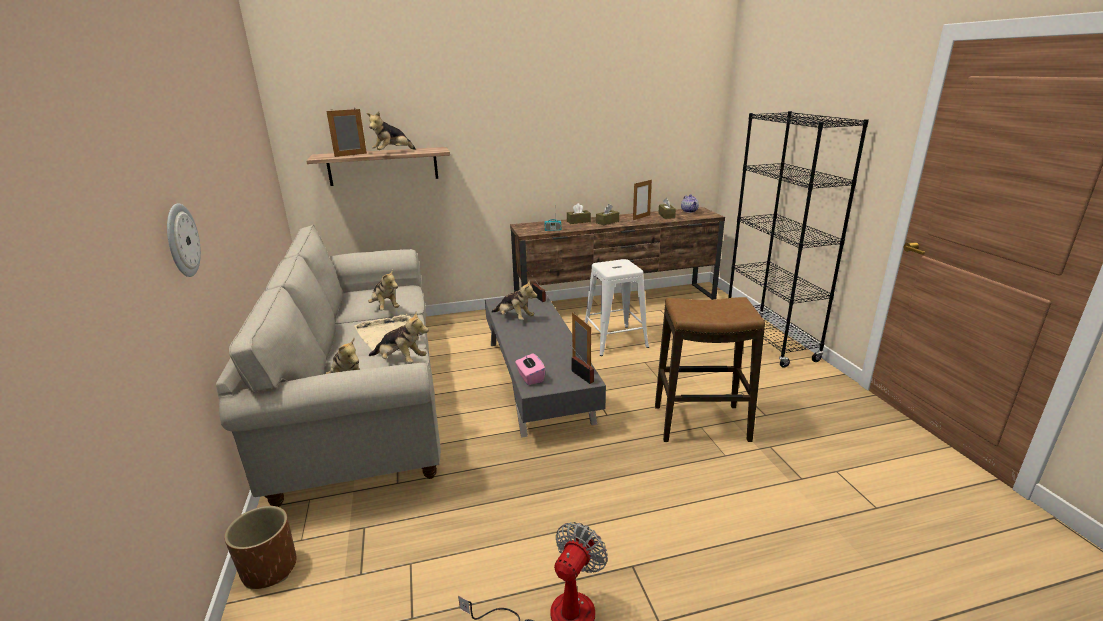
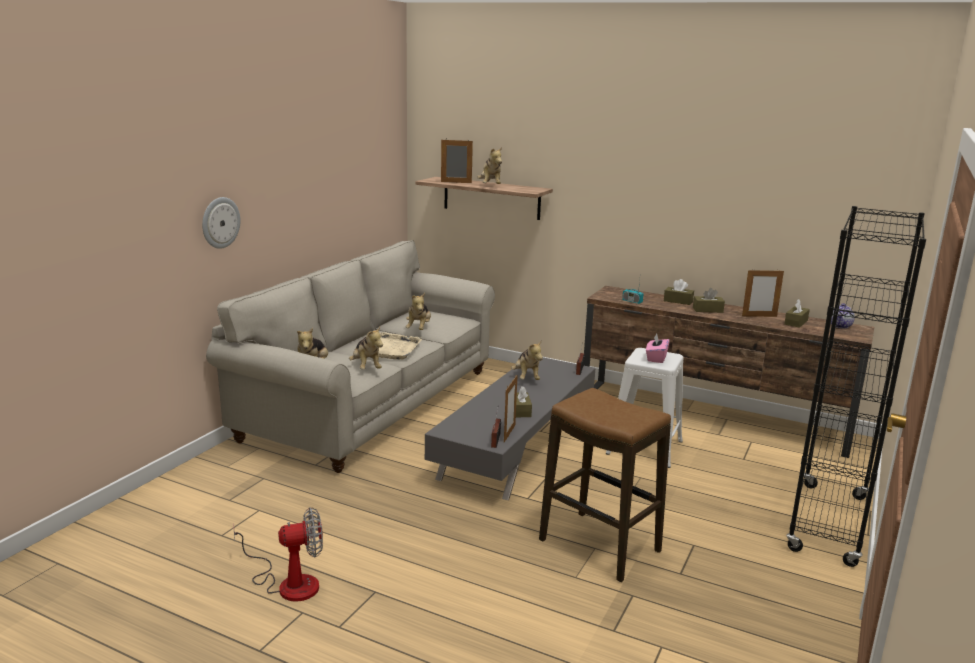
camera: 40 degrees right, 5 degrees down
(269, 569) = (195, 472): brown planter -> none
(393, 153) = (490, 186): plush toy -> plush toy turned 90 degrees counterclockwise
(530, 377) = (455, 423): pink tissue box -> pink tissue box (656, 358)
(556, 345) = (521, 410): none -> brown tissue box

